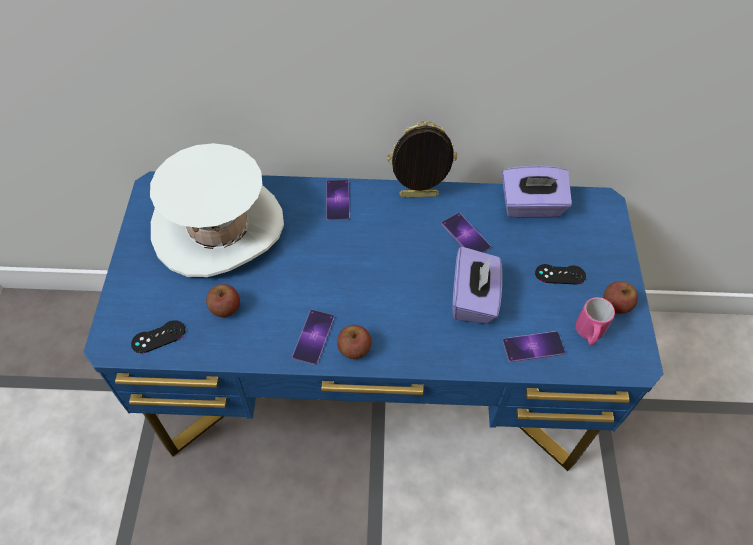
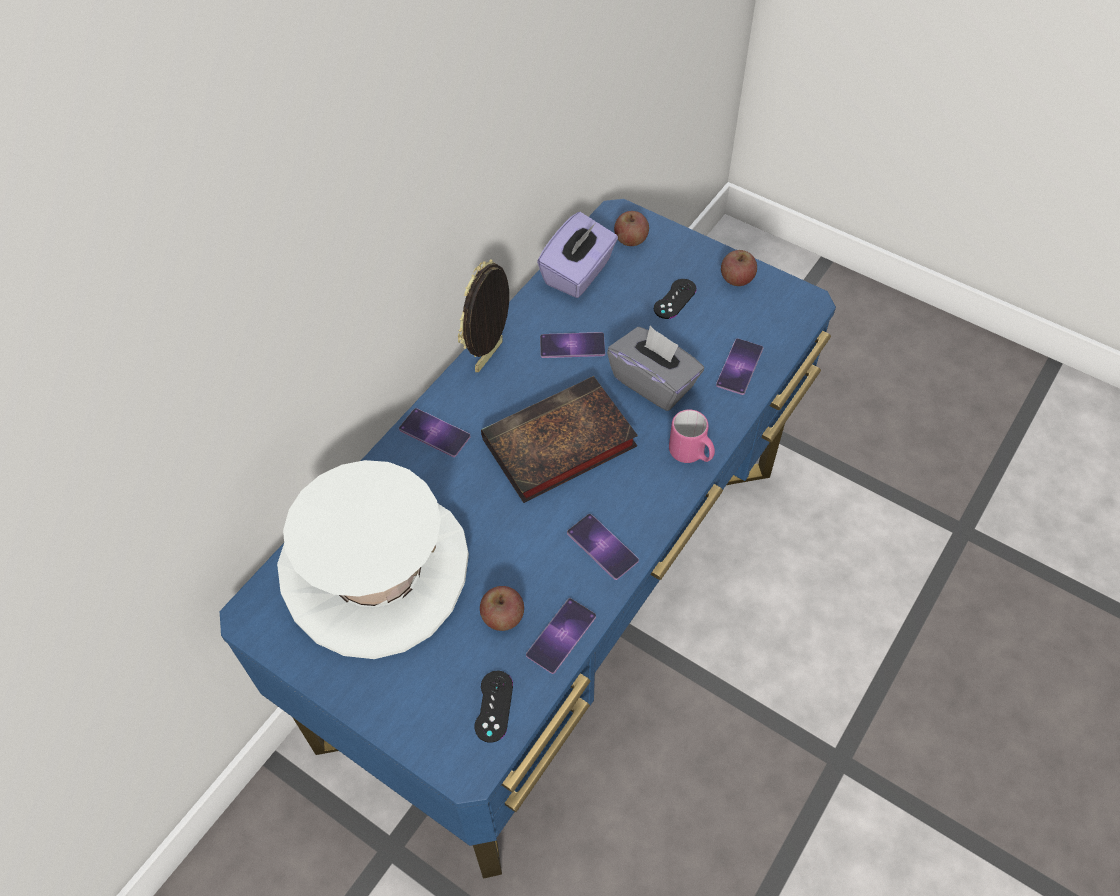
camera: 55 degrees left, 0 degrees up
(230, 348) = (561, 635): none -> phone
(354, 349) = (642, 516): apple -> apple (631, 239)
(375, 269) = (556, 446): none -> book
(473, 299) = (654, 382): purple tissue box -> grey tissue box
(588, 334) = (754, 317): pink mug -> pink mug (691, 454)

